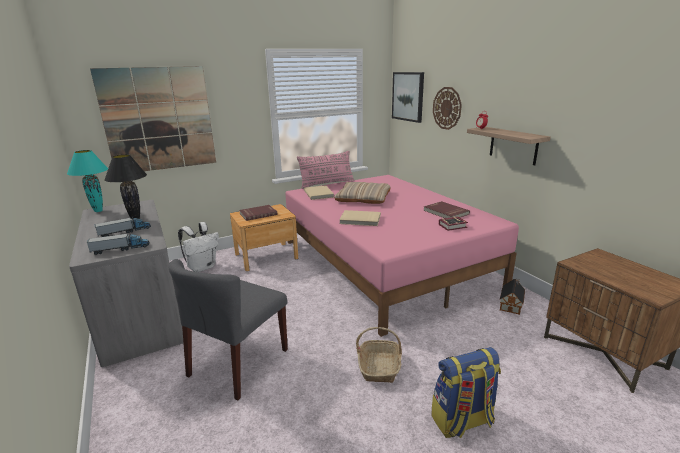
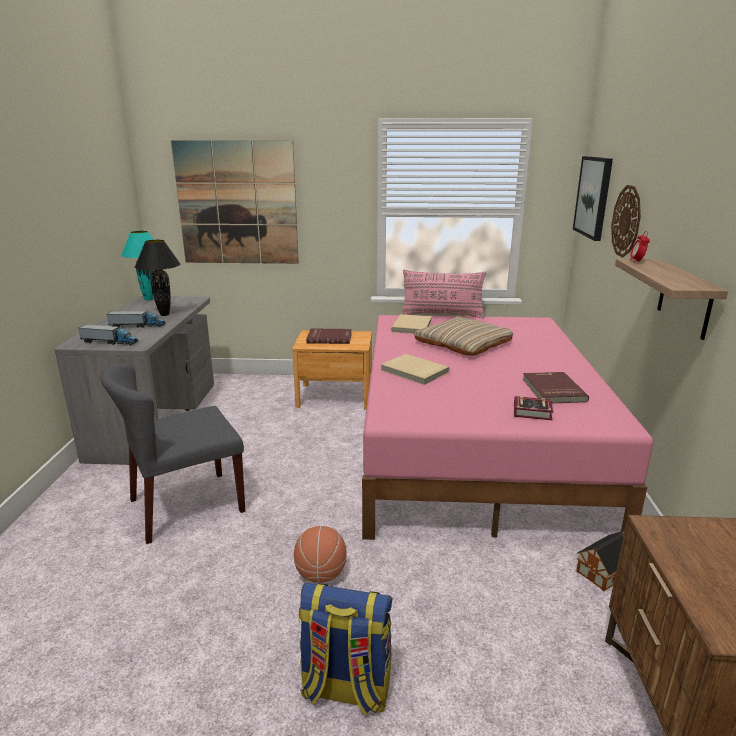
camera: 30 degrees right, 0 degrees up
(202, 267) = (257, 390): white backpack -> none
(379, 366) = (321, 574): basket -> basketball

